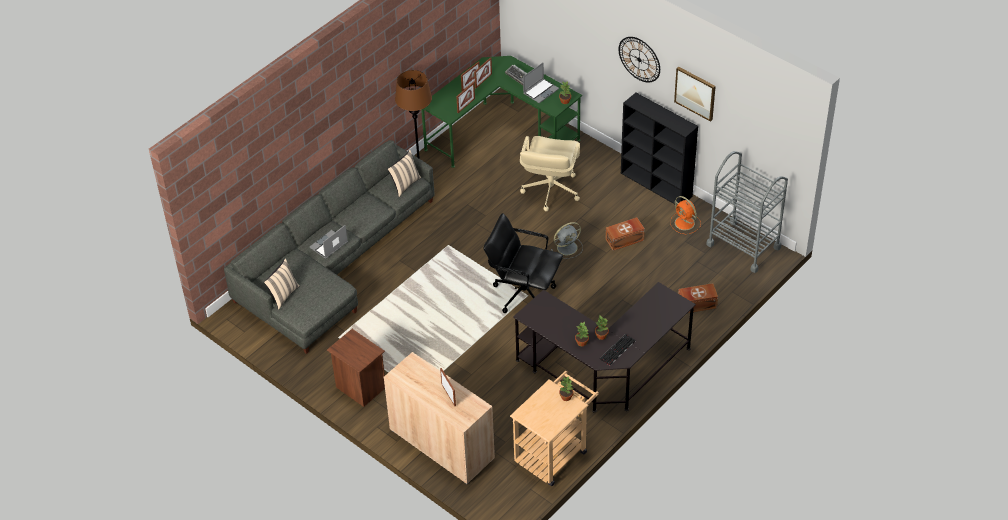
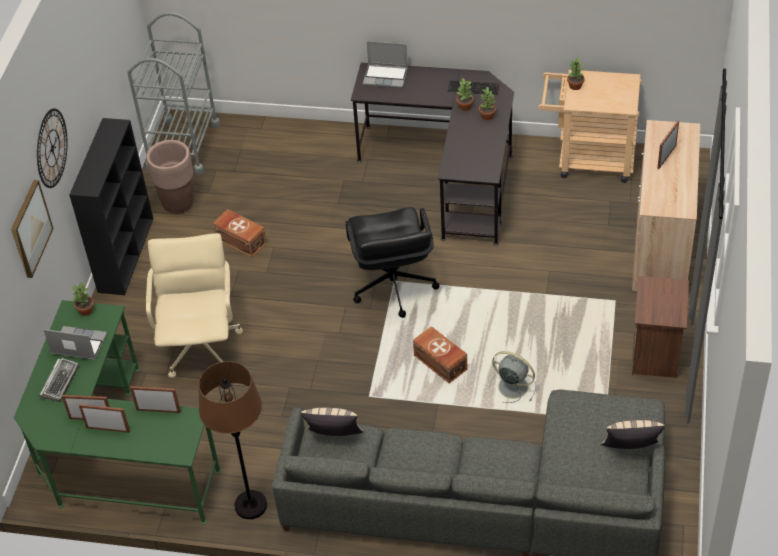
camera: 120 degrees left, 0 degrees up
(328, 246) = (509, 455): laptop -> laptop (386, 76)
(550, 190) = (200, 346): beige office chair -> beige office chair turned 75 degrees counterclockwise
(568, 247) = (289, 283): grey fan -> grey fan (511, 386)
(685, 223) = (178, 203): orange fan -> brown planter
(695, 93) = (84, 85): picture -> picture (30, 228)
(696, 304) = (299, 146): brown storage box -> brown storage box (440, 363)

